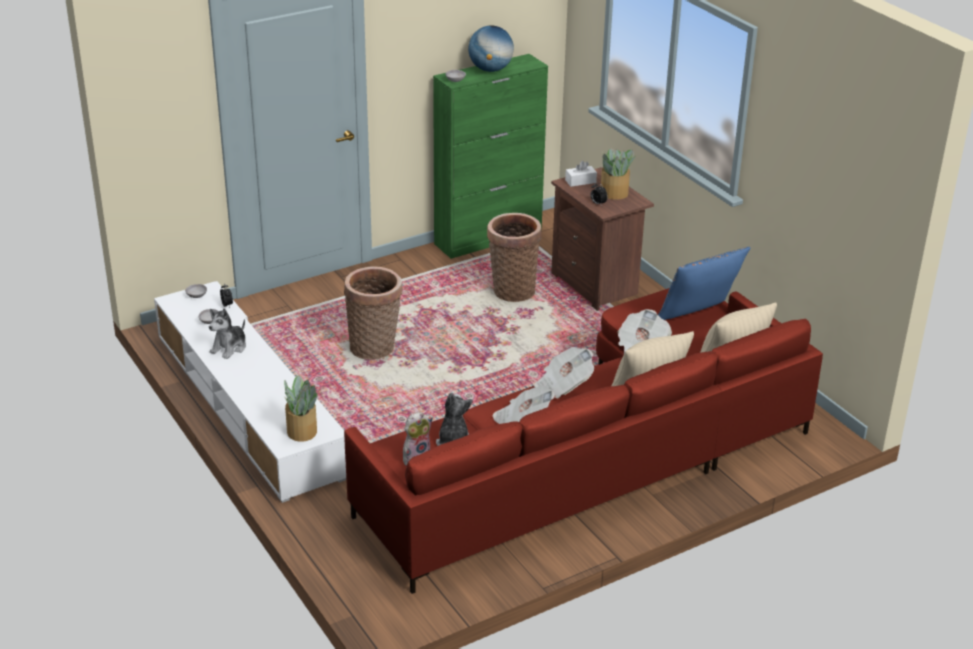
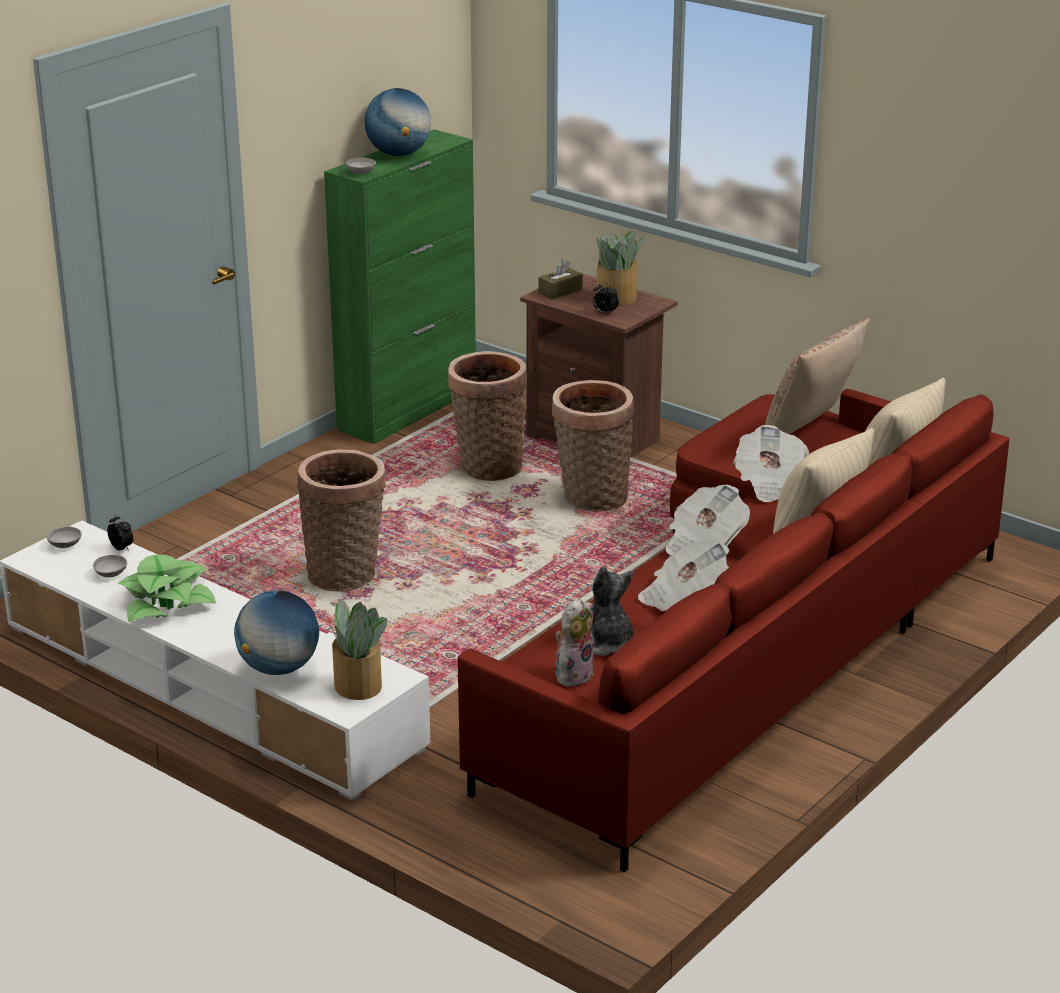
camera: 20 degrees left, 5 degrees down
(229, 347) = (167, 602): plush toy -> potted plant
(264, 408) = (279, 668): none -> globe
(564, 327) = (591, 498): none -> basket
(580, 181) = (560, 291): white tissue box -> brown tissue box
(698, 318) = (809, 433): blue pillow -> beige pillow

